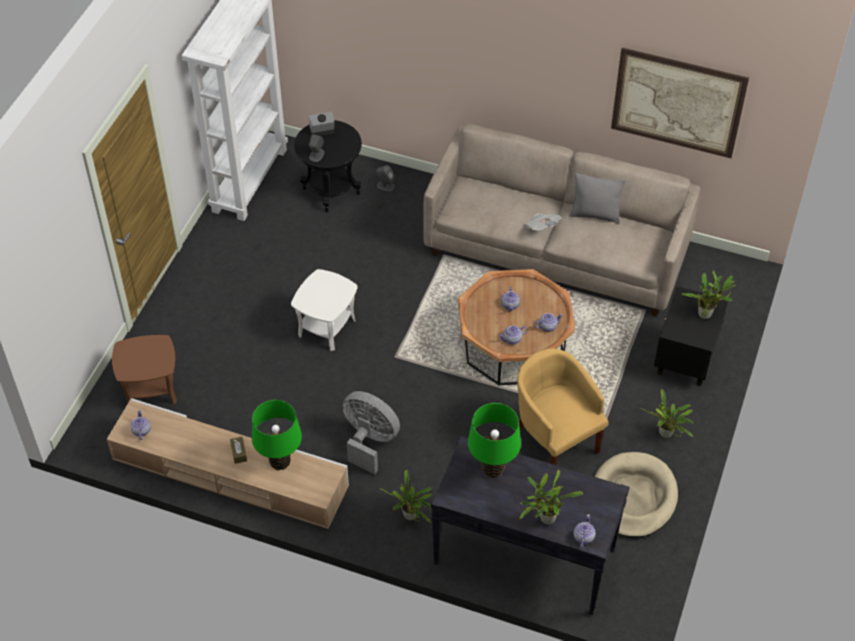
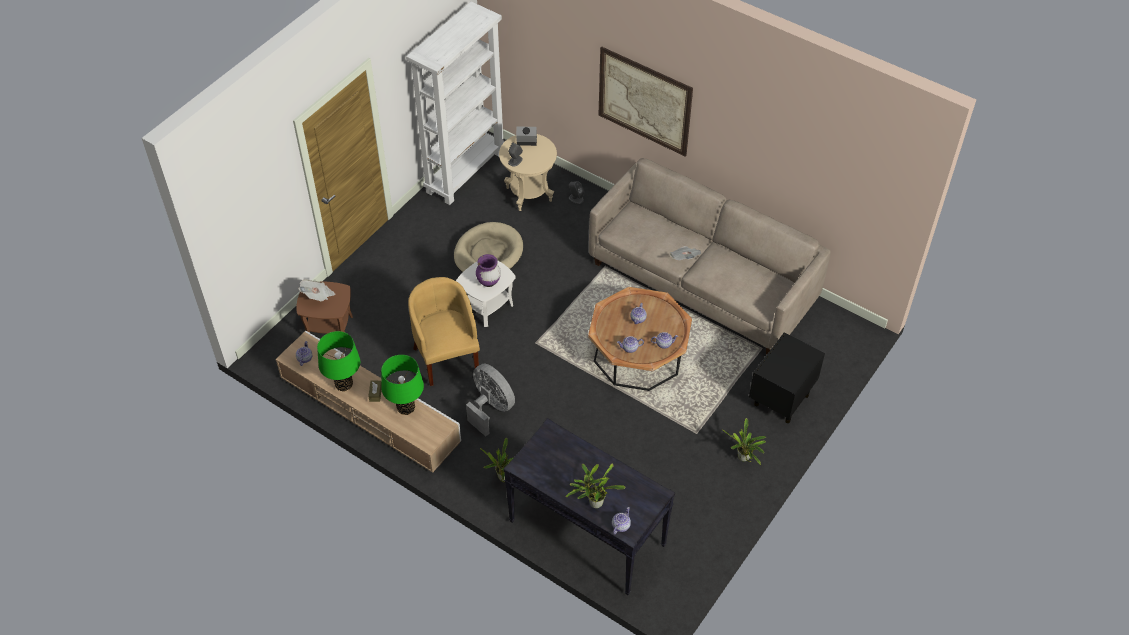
camera: 15 degrees right, 0 degrees up
(135, 355) = (318, 296): none -> newspaper
(329, 298) = (488, 282): none -> purple vase
(331, 191) = (529, 194): black side table -> beige side table
(492, 469) = (564, 451): green table lamp -> green table lamp (344, 385)
(554, 441) = (645, 442): yellow armchair -> yellow armchair (446, 357)
(595, 215) = (734, 257): grey pillow -> none
(633, 497) = (696, 505): beige dog bed -> beige dog bed (488, 253)
(677, 103) = (816, 173): picture -> picture (644, 101)
(706, 314) = (801, 362): potted plant -> none

